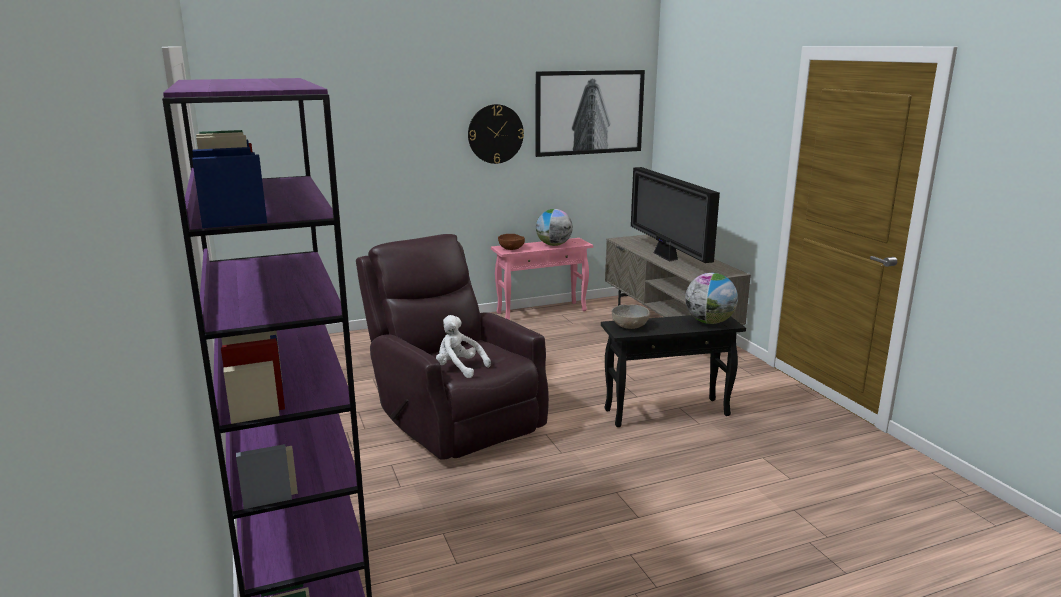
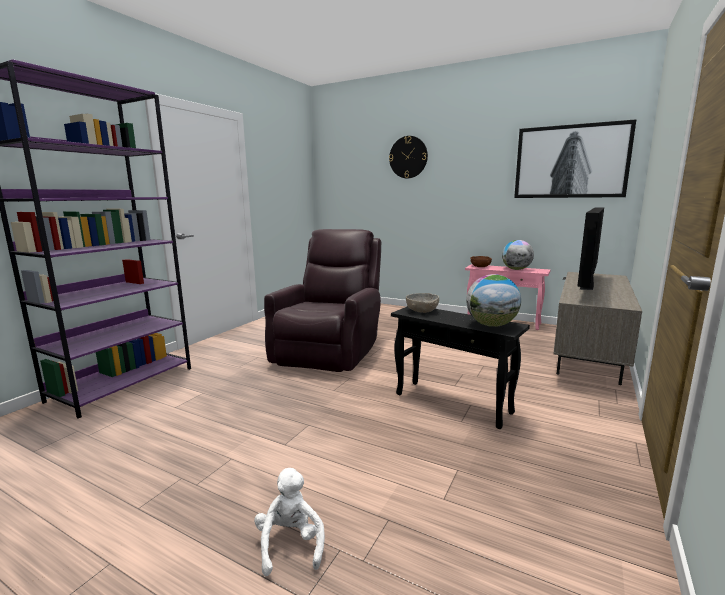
camera: 50 degrees right, 5 degrees down
(459, 368) = (301, 308): white plush toy -> white plush toy (290, 544)
(495, 134) = (482, 179): wall clock -> wall clock (408, 157)

